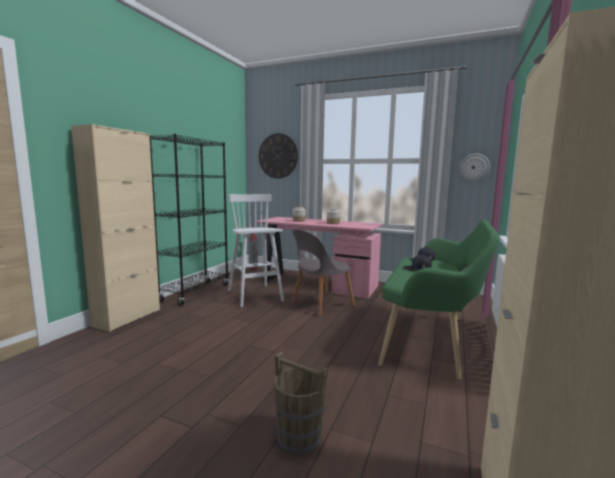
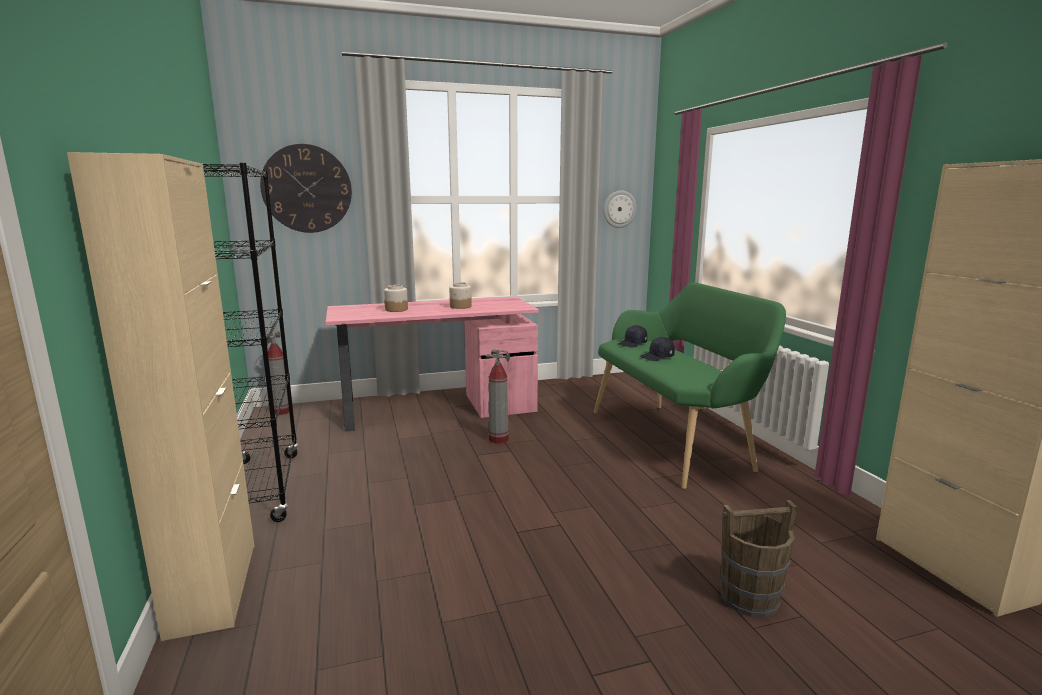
camera: 40 degrees left, 5 degrees up
(255, 296) = (381, 458): white stool -> none
(321, 305) = (498, 439): grey chair -> fire extinguisher

